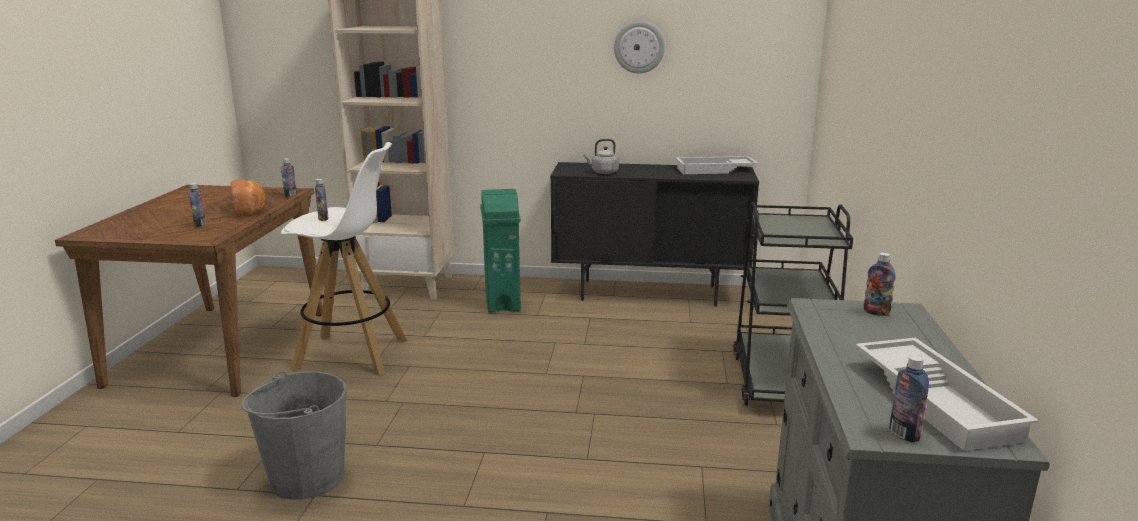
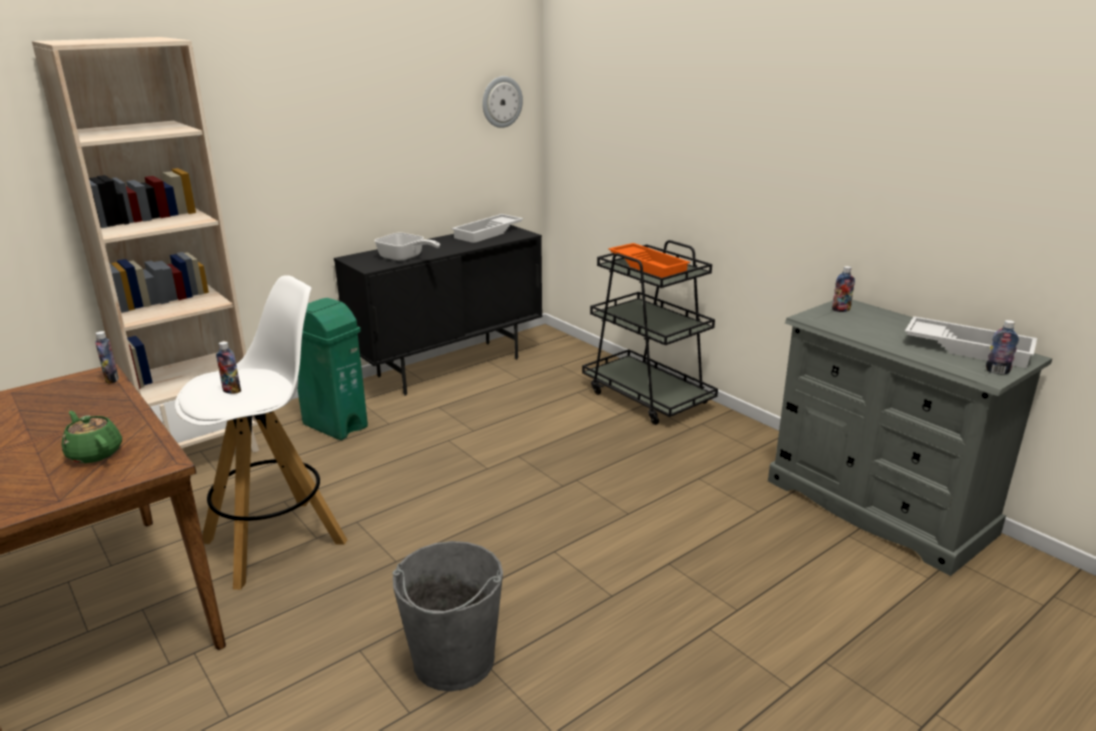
camera: 45 degrees left, 5 degrees up
(200, 225) = (94, 453): bottle -> green teapot
(250, 209) = (110, 413): bread -> none
(603, 172) = (405, 258): grey kettle -> frying pan
(639, 47) = (398, 121): wall clock -> wall clock (501, 102)
(797, 226) = (649, 266): none -> orange tray

